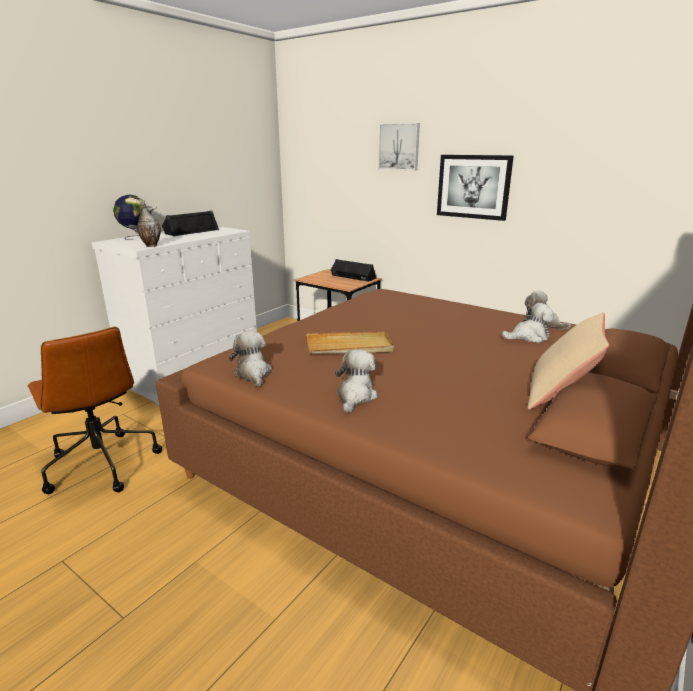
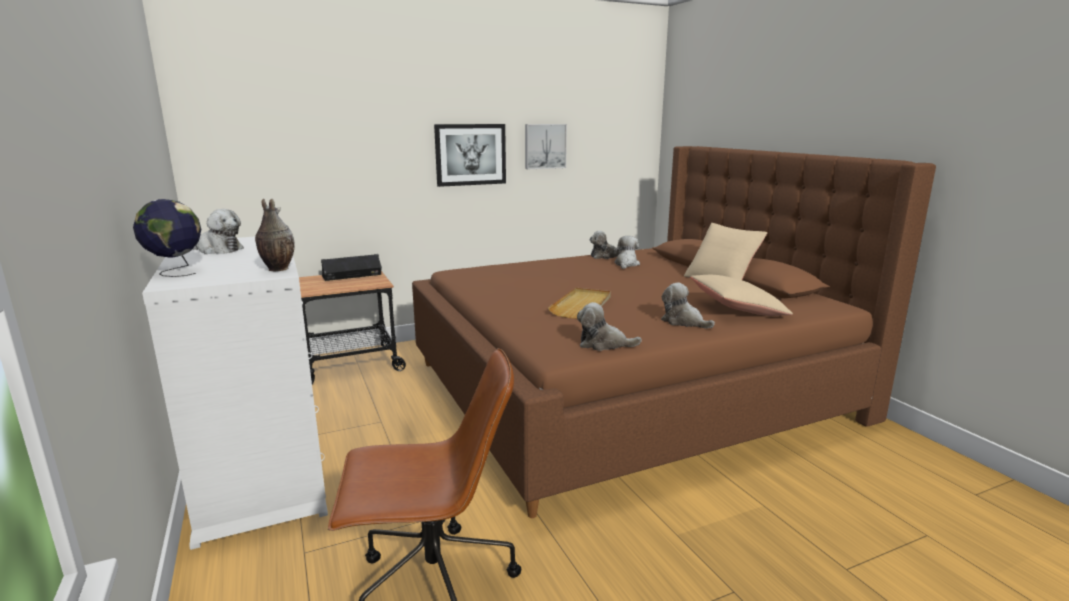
camera: 60 degrees left, 5 degrees down
(191, 231) = (217, 250): black speaker -> plush toy
(399, 146) = (380, 116): picture -> picture (544, 146)
(443, 419) = (737, 309): none -> beige pillow

